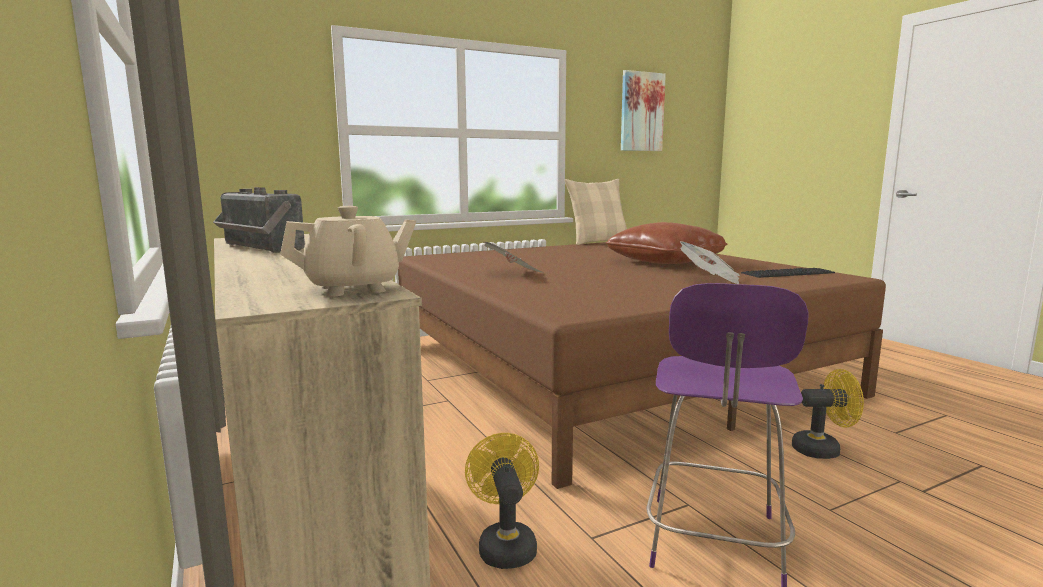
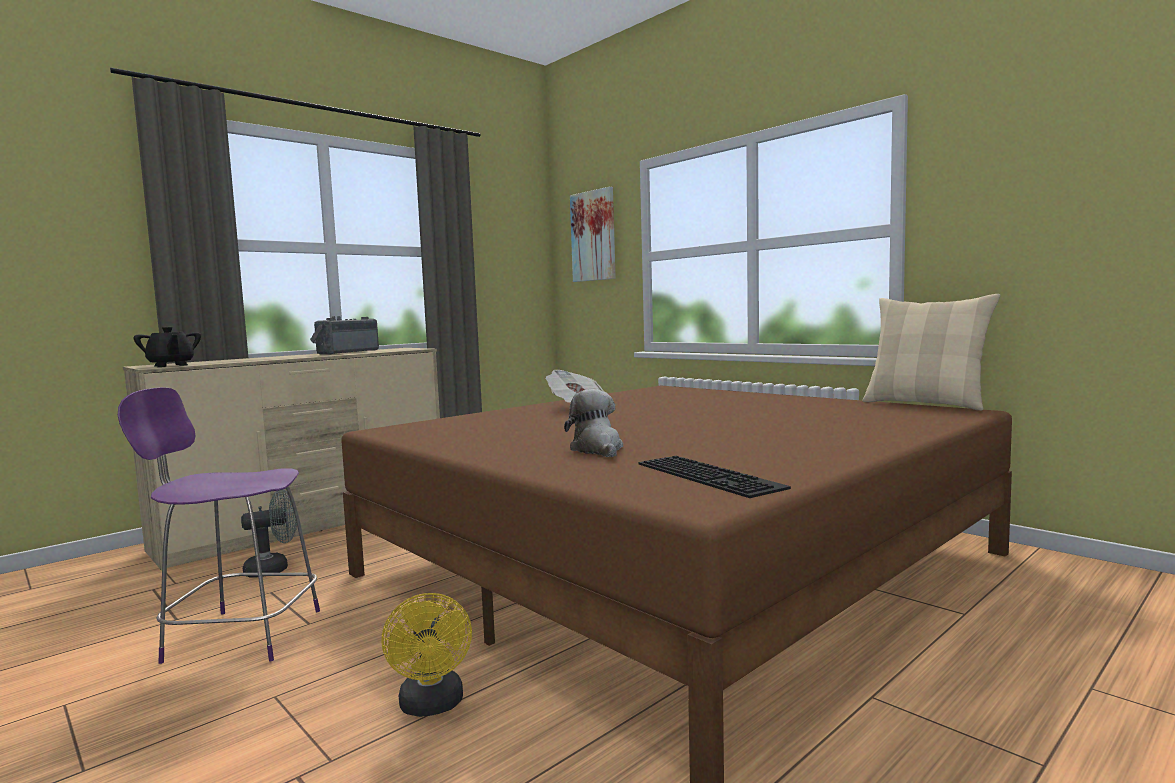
camera: 75 degrees right, 5 degrees down
(354, 289) = (171, 365): beige teapot -> black teapot
(505, 544) = (274, 569): yellow fan -> grey fan
(641, 112) = (1093, 154): picture -> picture (594, 236)
(665, 262) = (744, 432): brown pillow -> none
(710, 279) = (597, 449): newspaper -> plush toy

